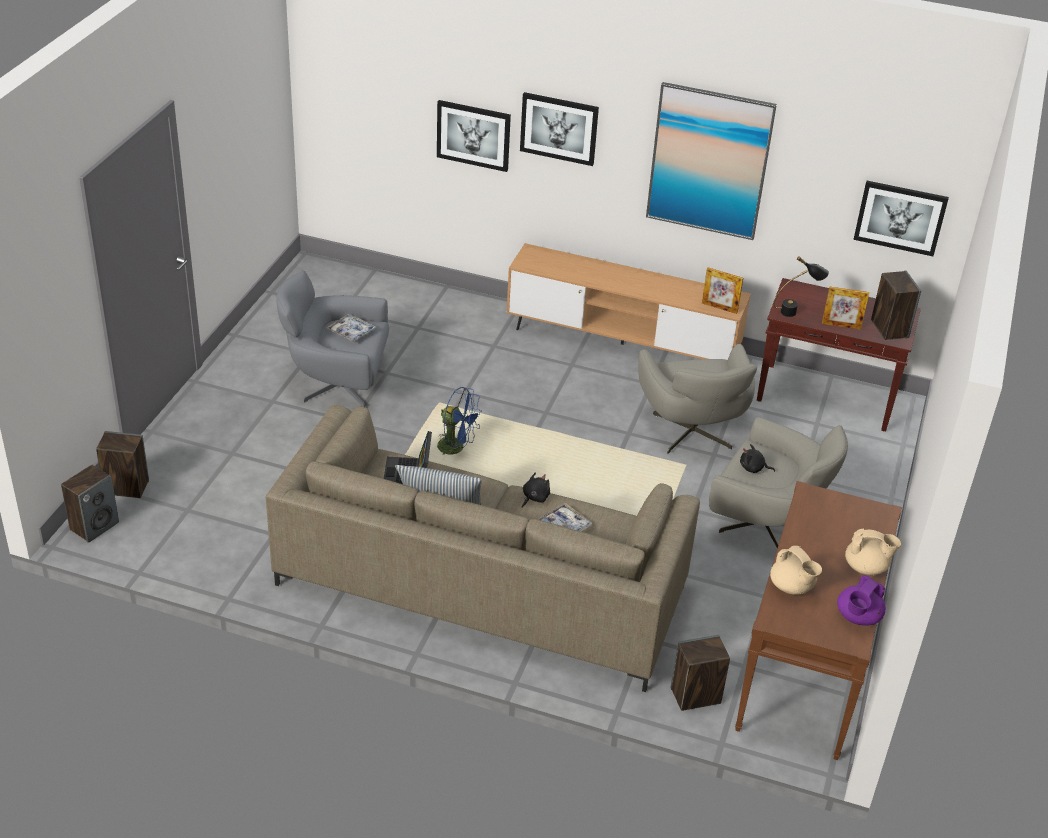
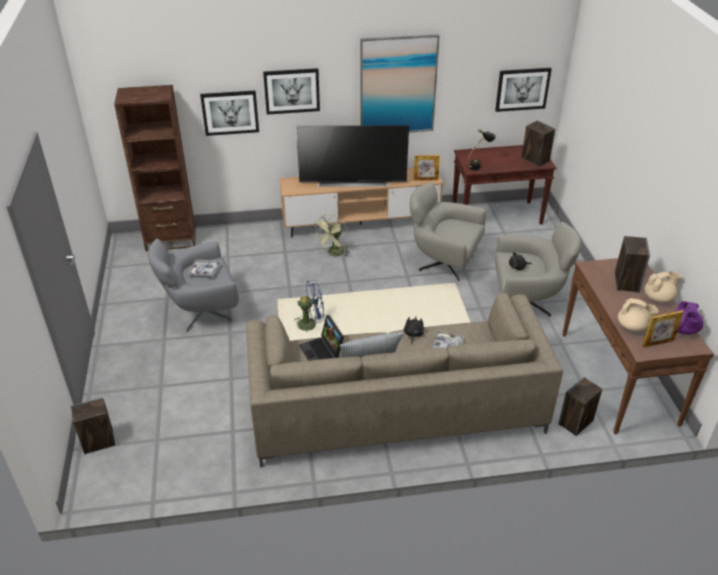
camera: 25 degrees left, 0 degrees up
(94, 526) = (93, 481): speaker -> speaker (626, 282)
(365, 282) = (171, 239): none -> brown bookcase
(555, 370) = (334, 254): none -> green fan
(617, 278) = (352, 181): none -> television
(692, 434) = (443, 263): grey armchair -> grey armchair turned 150 degrees clockwise
(841, 325) = (509, 166): picture frame -> picture frame (658, 343)

